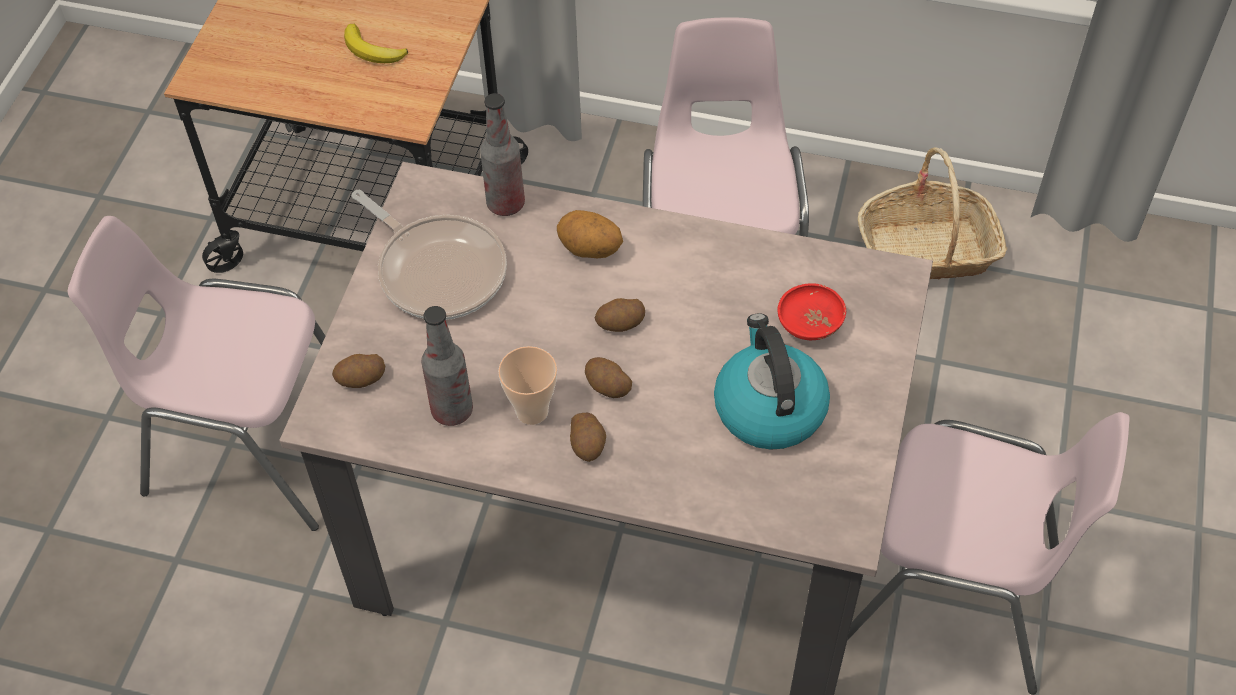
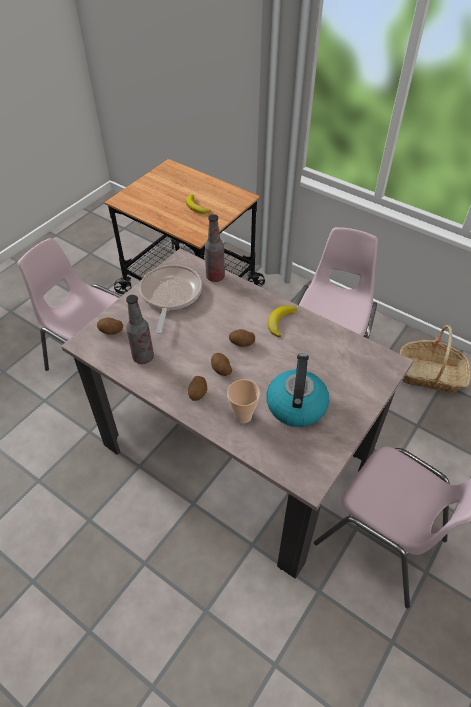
camera: 20 degrees right, 5 degrees down
(438, 270) = (170, 295): frying pan -> frying pan turned 150 degrees counterclockwise
(532, 411) = (179, 369): cup -> cup (243, 416)
(589, 250) = (243, 307): potato -> none
(671, 259) = (280, 321): none -> banana
(809, 324) = (335, 371): red bowl -> none

